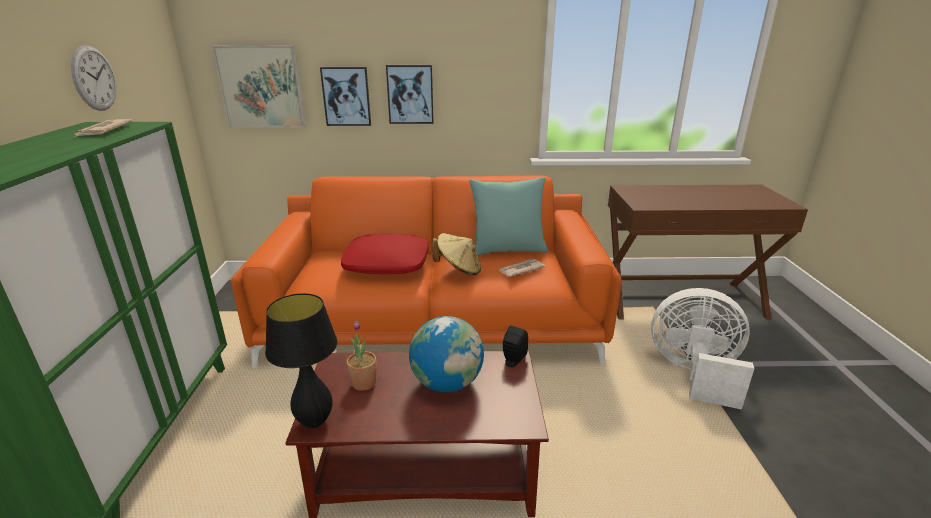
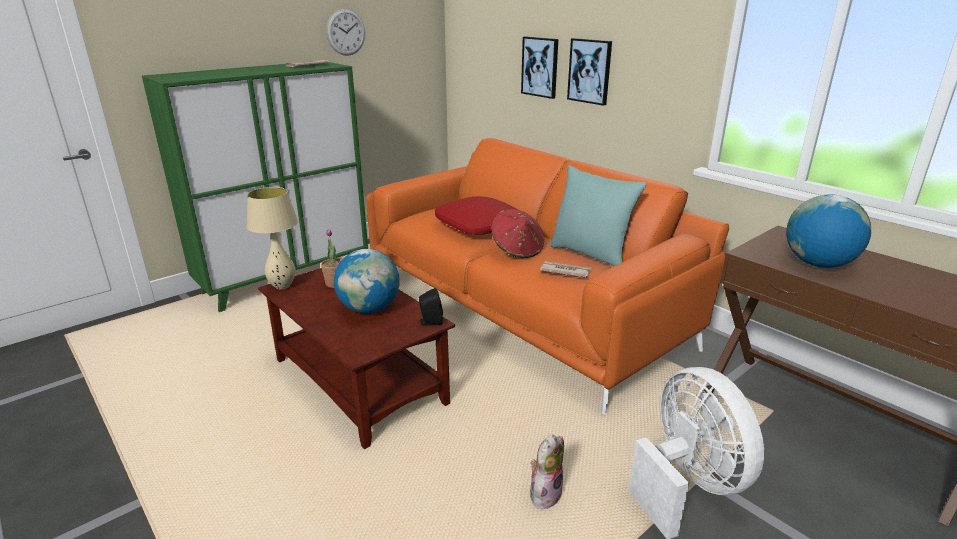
camera: 50 degrees right, 0 degrees up
(261, 87) = (485, 51): picture -> none
(315, 421) = (283, 286): black table lamp -> beige table lamp
(458, 269) = (517, 249): beige hat -> red hat
(665, 438) = (544, 494): none -> plush toy
(674, 200) = (818, 264): none -> globe

